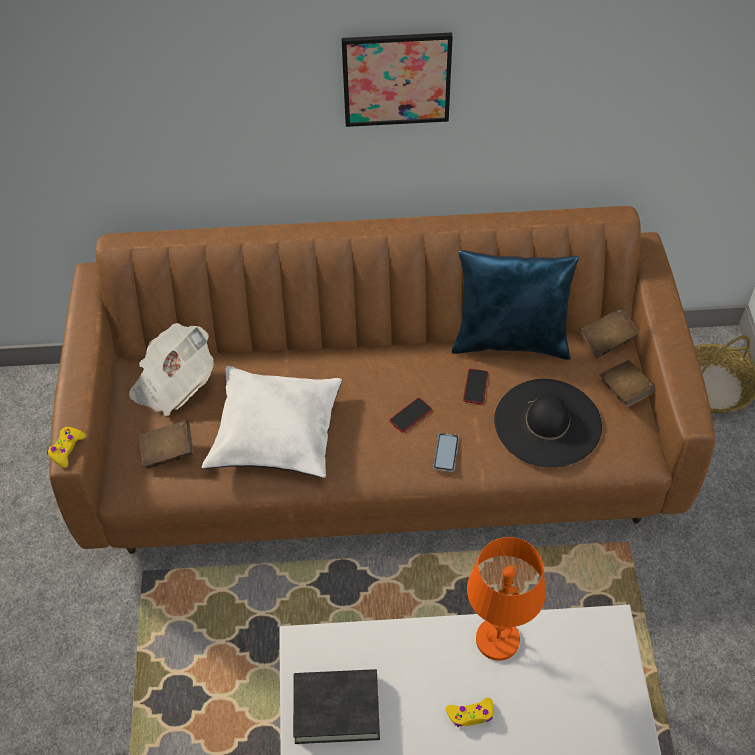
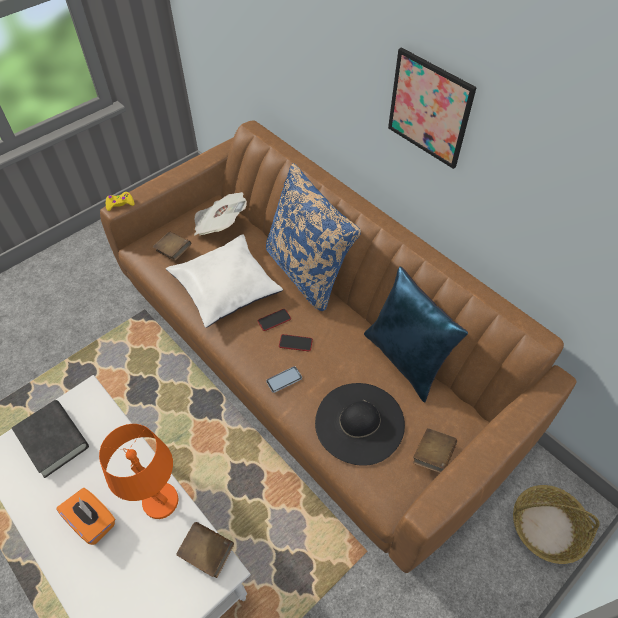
camera: 50 degrees right, 0 degrees up
(331, 351) = (306, 275): none -> blue pillow
(470, 715) = (93, 521): yellow game controller -> orange tissue box
(475, 387) = (349, 363): phone -> phone (274, 320)
(607, 341) = (464, 416): brown book -> brown book (207, 552)

